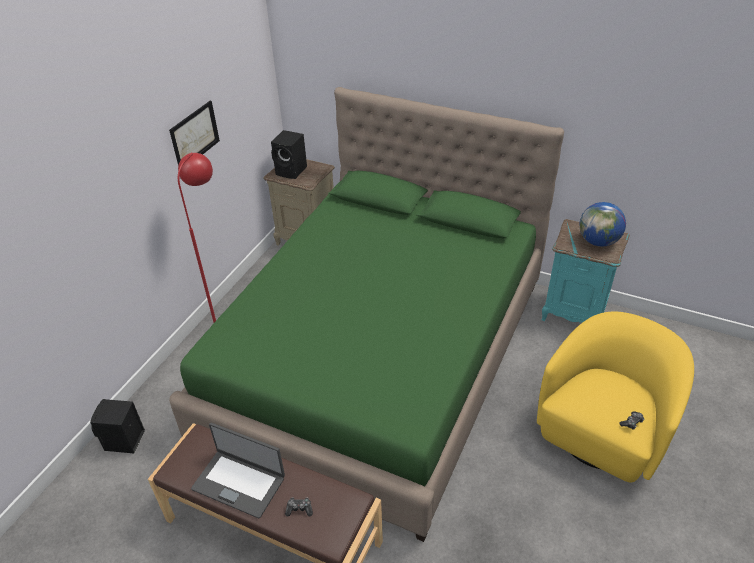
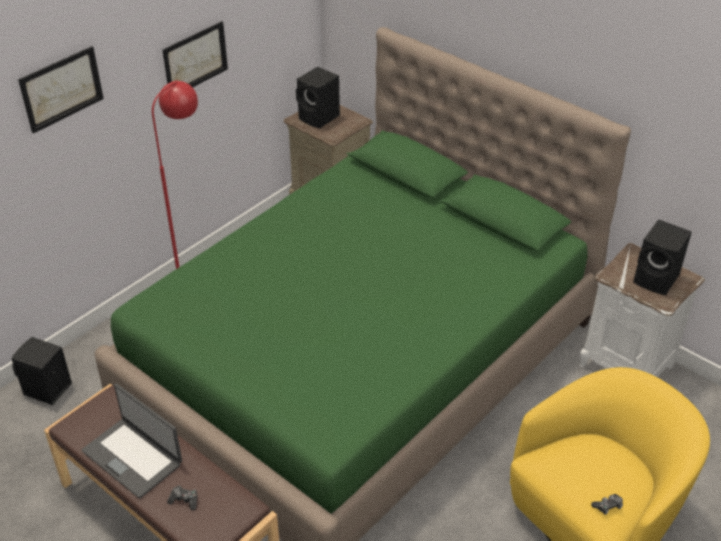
camera: 15 degrees right, 0 degrees up
(94, 175) = (61, 89): none -> picture
(574, 314) = (626, 367): turquoise nightstand -> white nightstand
(598, 241) = (657, 279): globe -> black speaker

